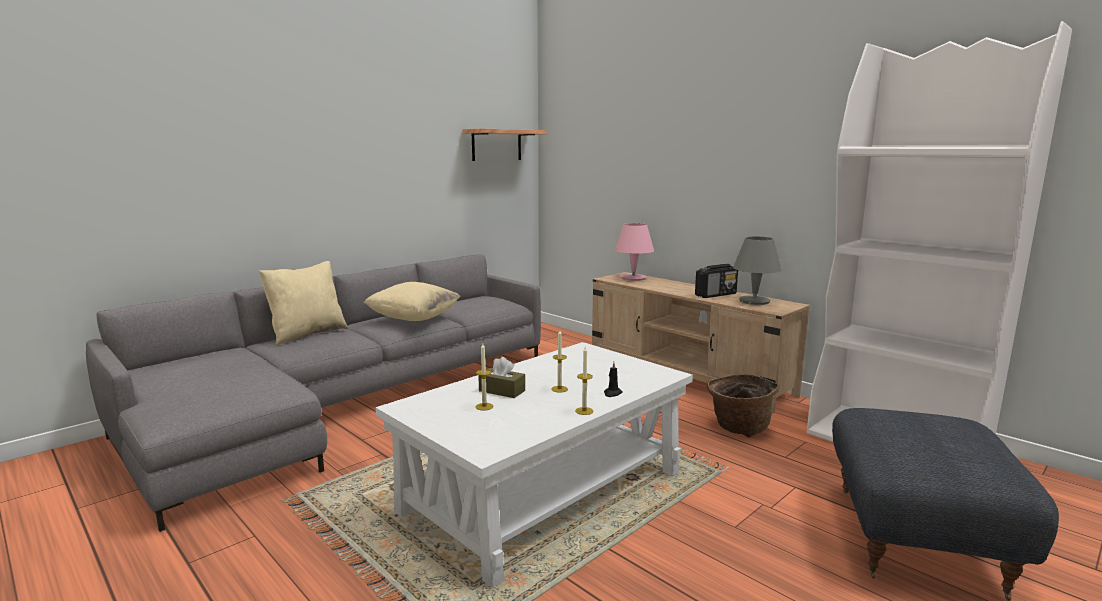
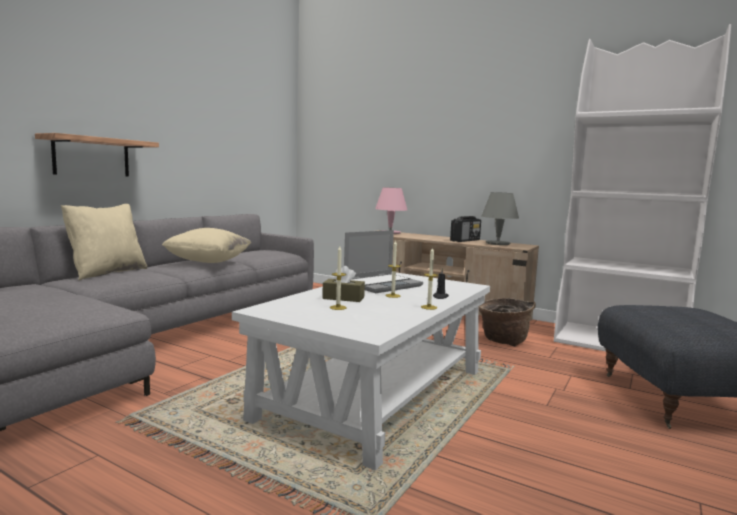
camera: 15 degrees left, 5 degrees down
(496, 145) = (266, 122): shelf -> shelf (92, 157)
(563, 369) = (383, 285): none -> laptop

